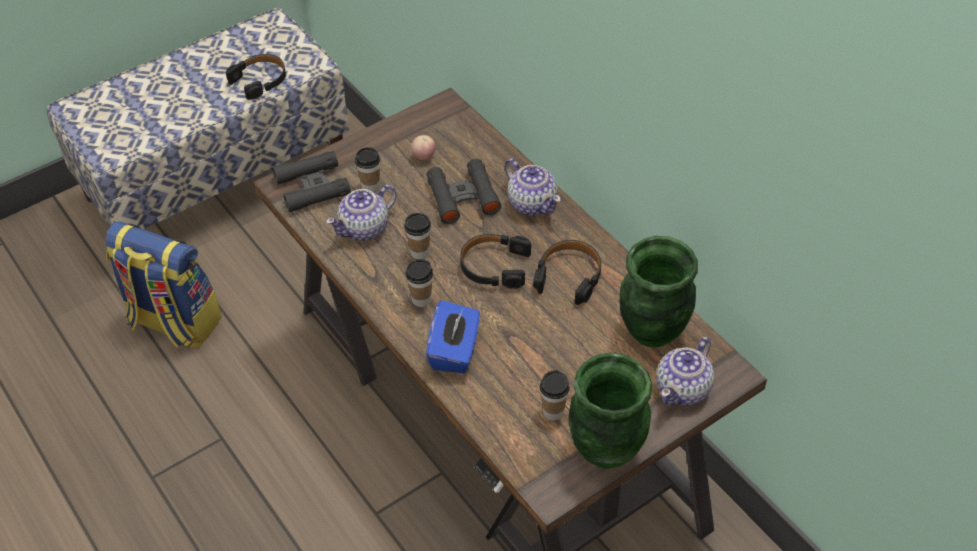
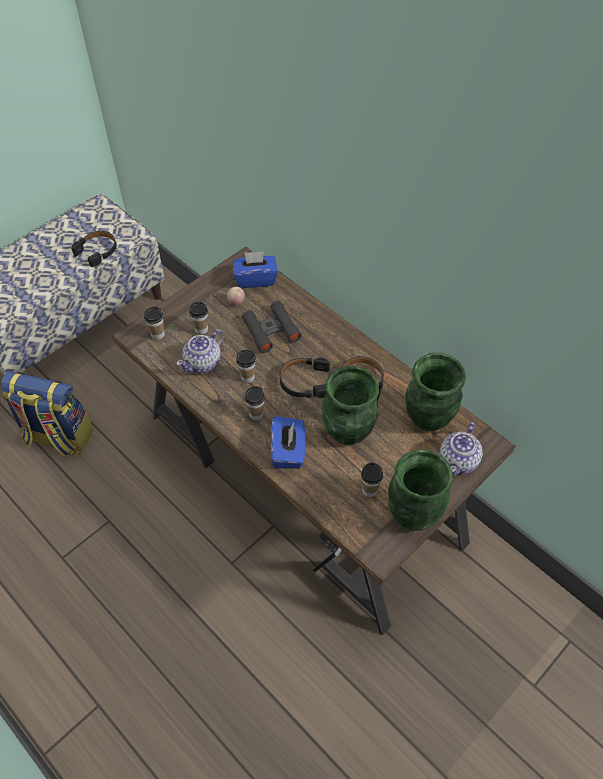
camera: 10 degrees left, 5 degrees up
(312, 187) = (158, 334): black binoculars -> cup
(455, 130) = (255, 279): none -> blue tissue box
(532, 203) = (322, 330): teapot -> none
(540, 336) = (348, 432): none -> green vase

